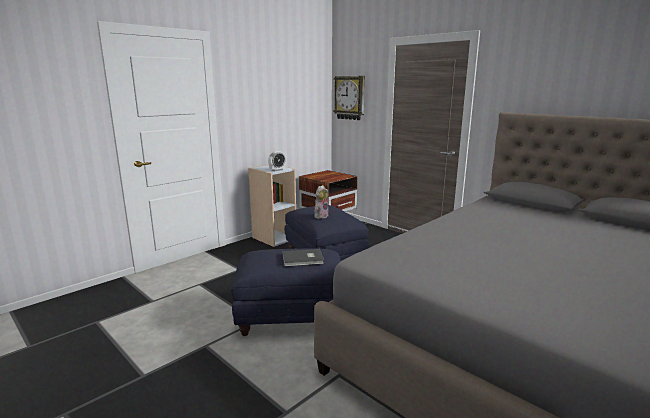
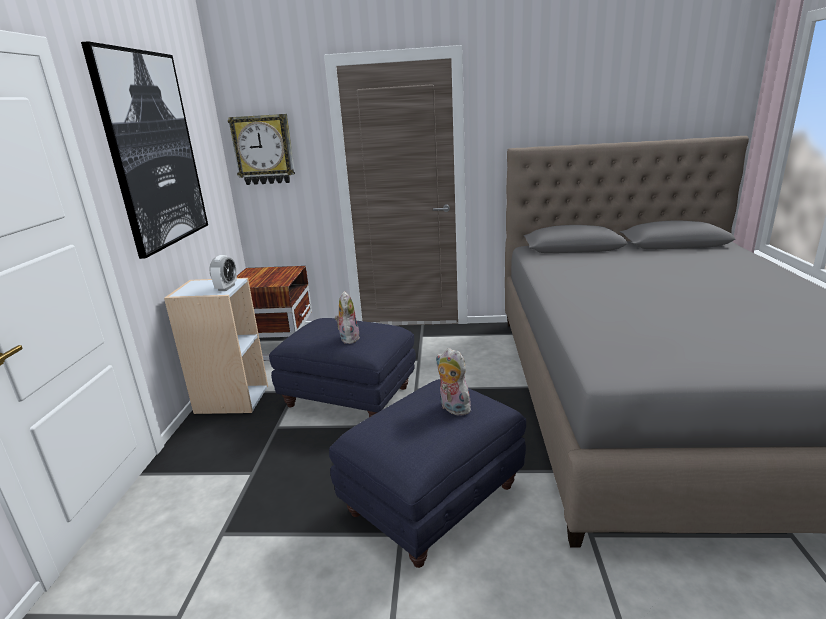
camera: 40 degrees left, 5 degrees up
(266, 90) = (153, 151): none -> picture
(303, 259) = (452, 408): grey book -> plush toy

